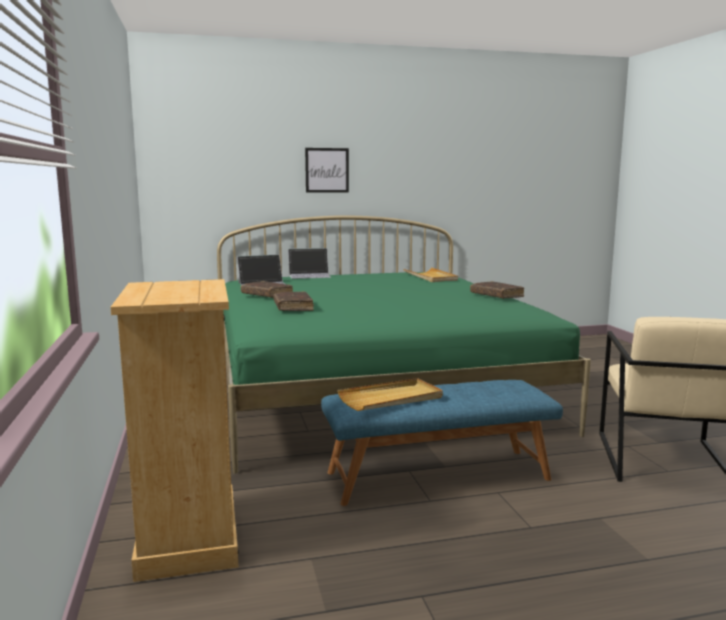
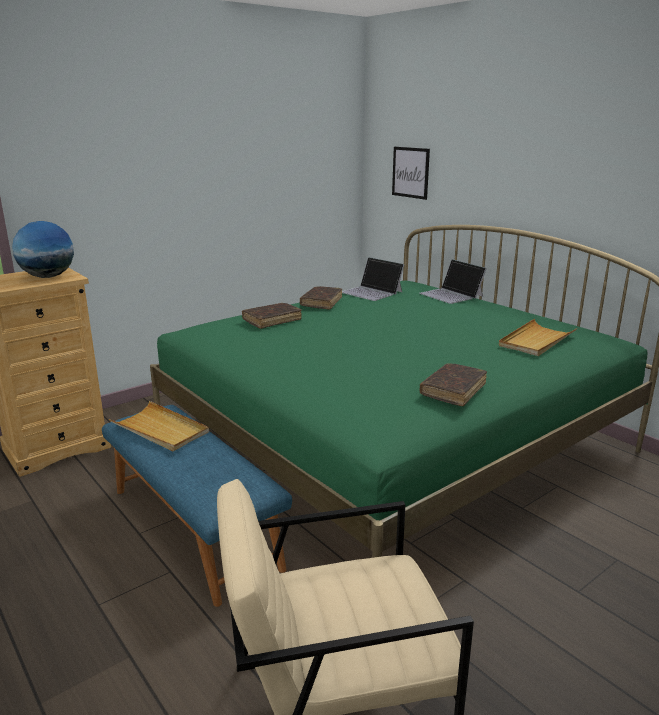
camera: 65 degrees right, 10 degrees up
(184, 286) = (48, 277): none -> globe
(327, 170) = (517, 169): picture -> picture (410, 172)

